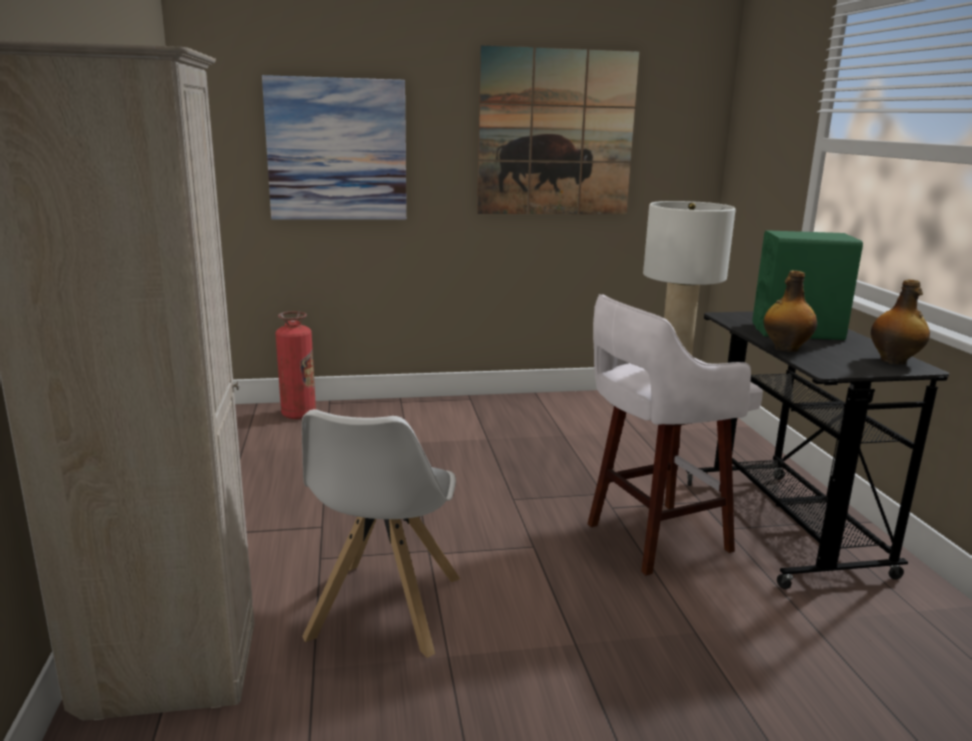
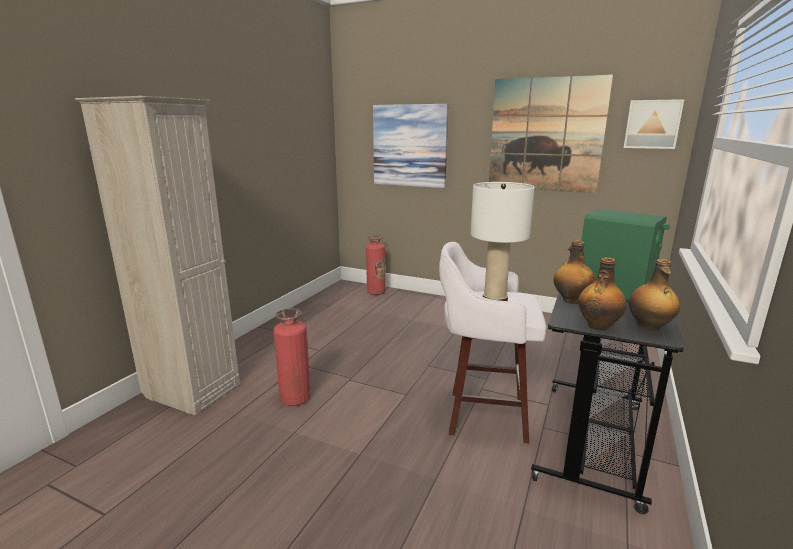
camera: 35 degrees right, 0 degrees up
(383, 610) = (295, 399): chair -> fire extinguisher
(685, 120) = (652, 124): none -> picture
(859, 369) = (598, 326): none -> bottle

